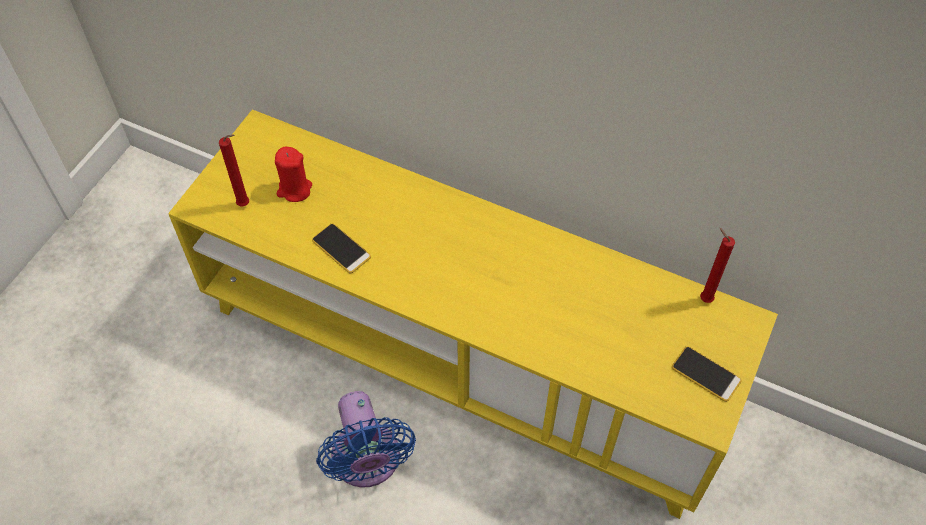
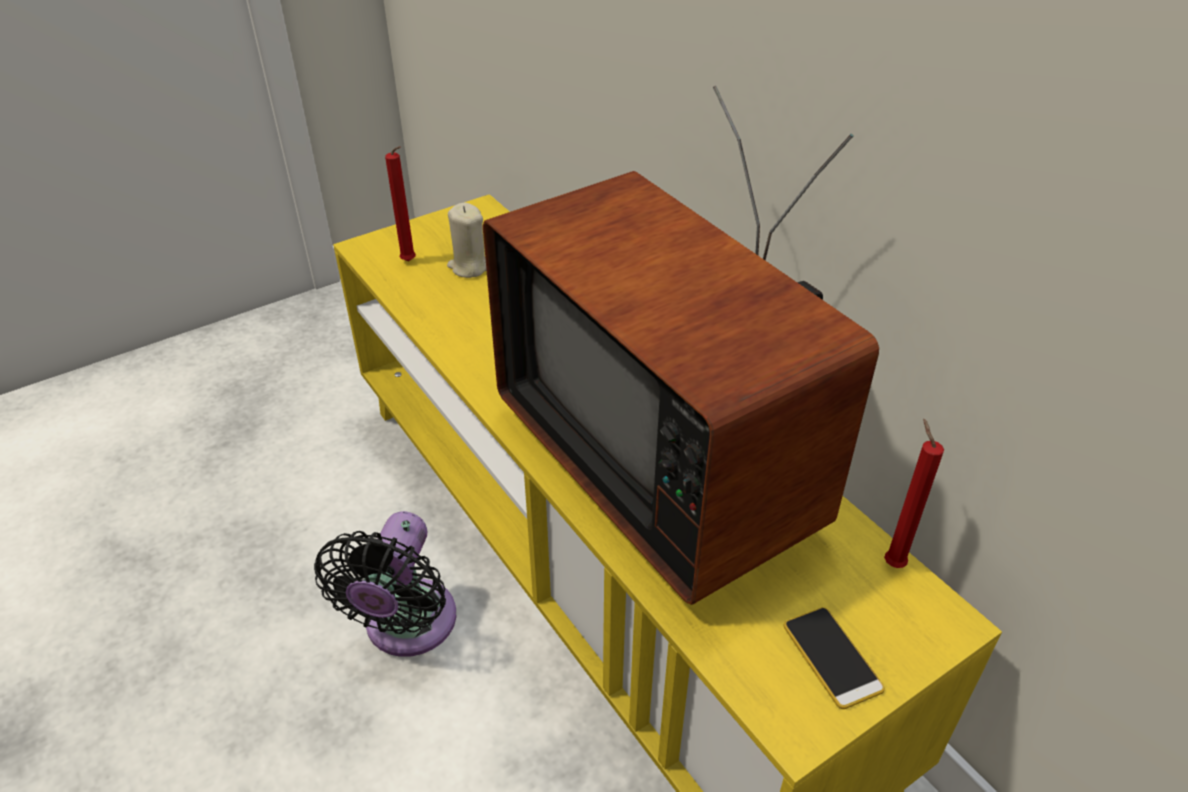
camera: 30 degrees right, 15 degrees down
(294, 189) = (469, 267): red candle -> beige candle
(341, 248) = (469, 332): phone -> none
(367, 462) = (406, 627): blue fan -> black fan
(543, 287) = (672, 457): none -> television

